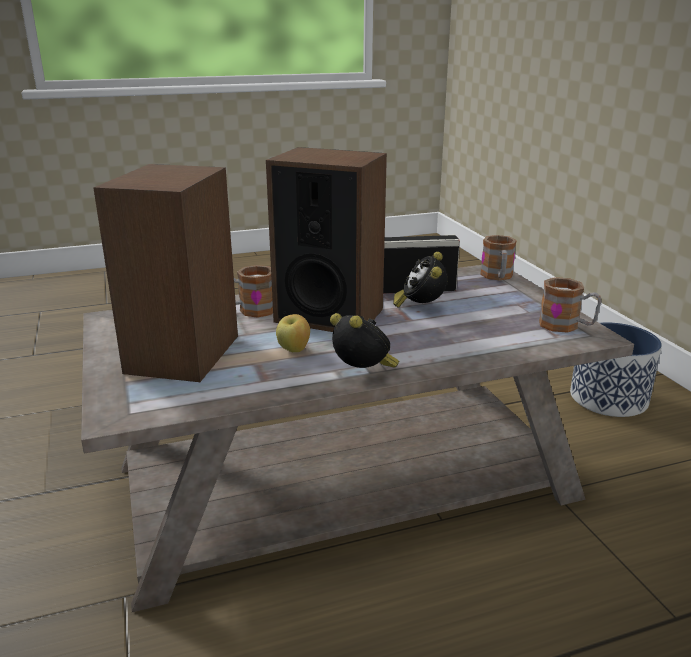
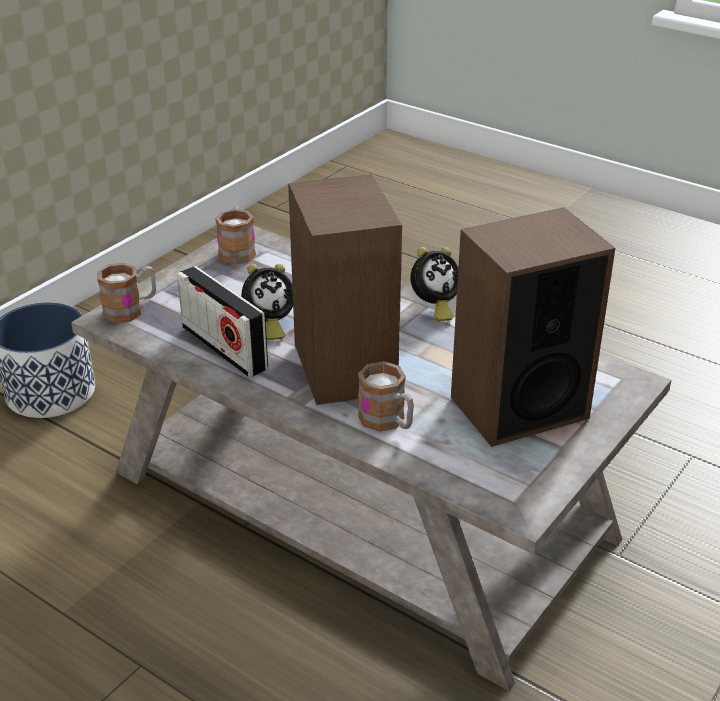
camera: 125 degrees left, 10 degrees up
(294, 350) = (436, 354): apple -> none
(363, 373) = (433, 308): alarm clock -> alarm clock turned 135 degrees counterclockwise

